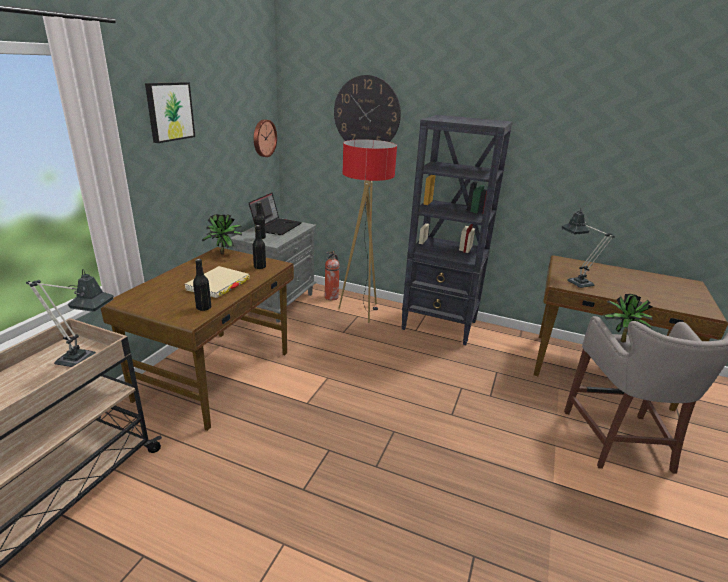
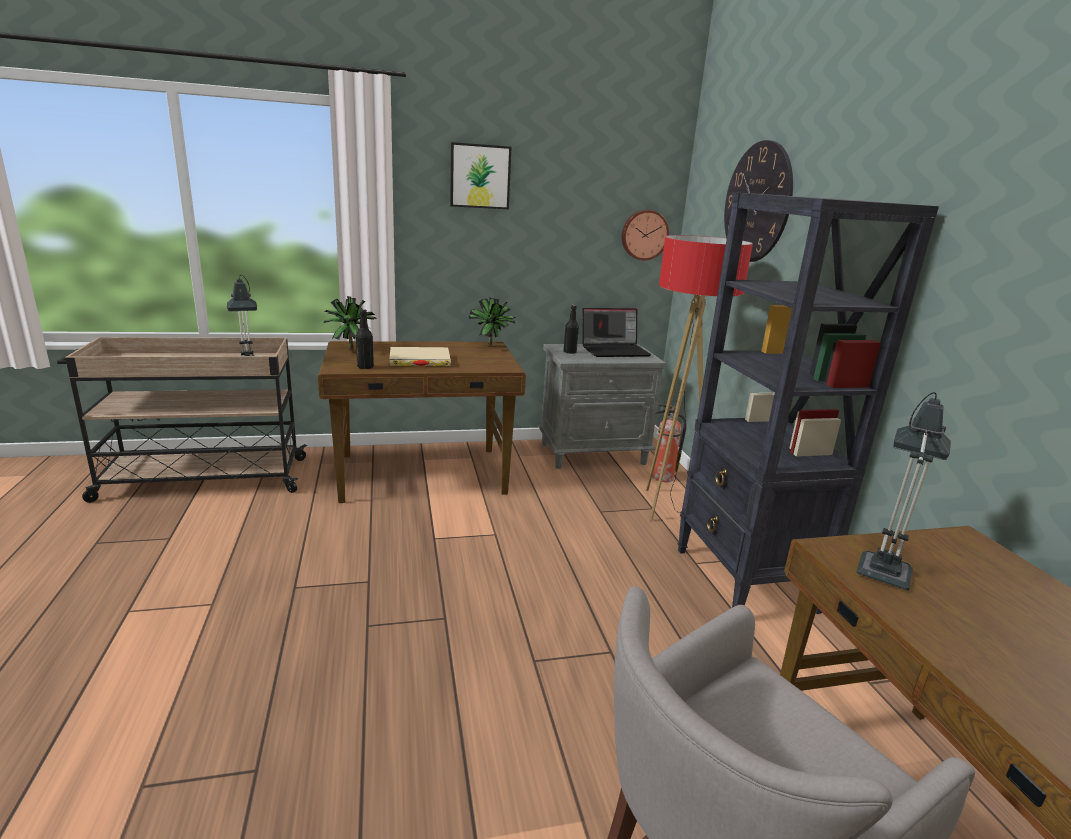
camera: 55 degrees right, 5 degrees down
(260, 267) = (486, 364): black bottle -> none
(619, 341) = (752, 686): potted plant -> potted plant (350, 348)

